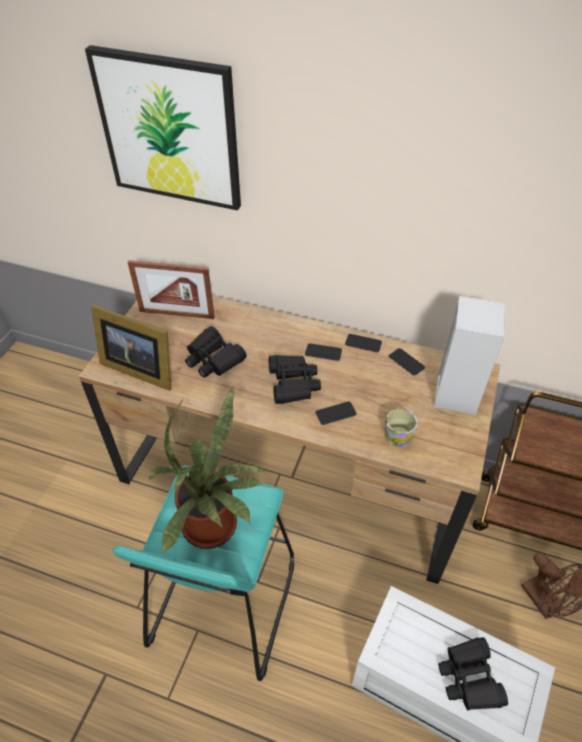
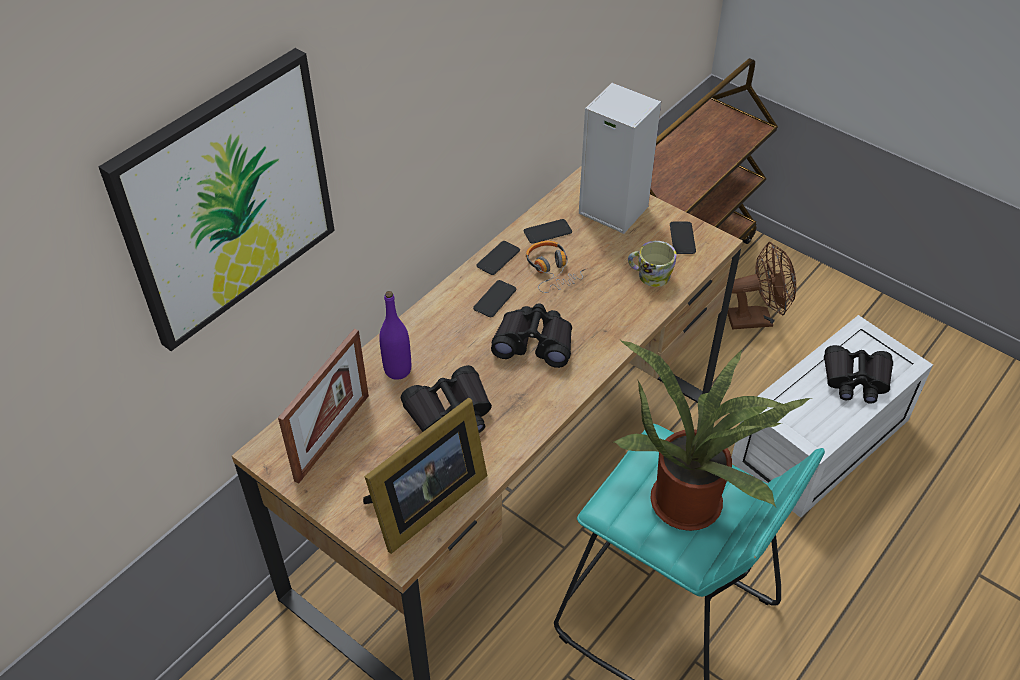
camera: 70 degrees left, 0 degrees up
(239, 325) = (397, 370): none -> purple bottle
(335, 413) = (599, 317): phone -> phone (682, 238)
(368, 375) = (552, 271): none -> headphones

